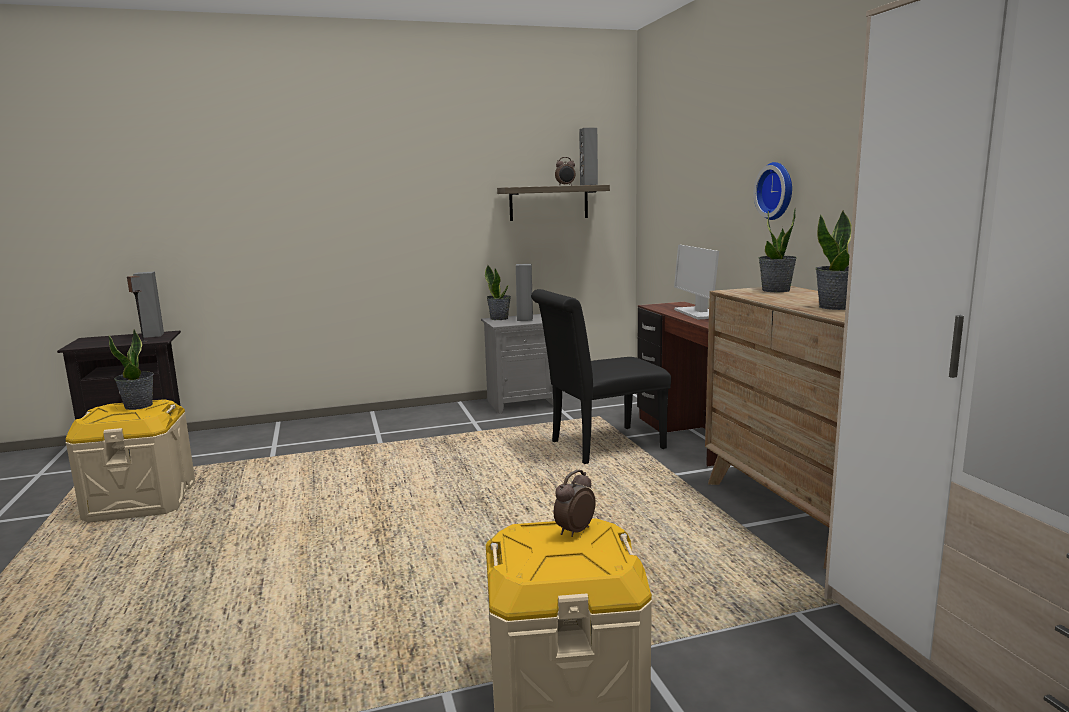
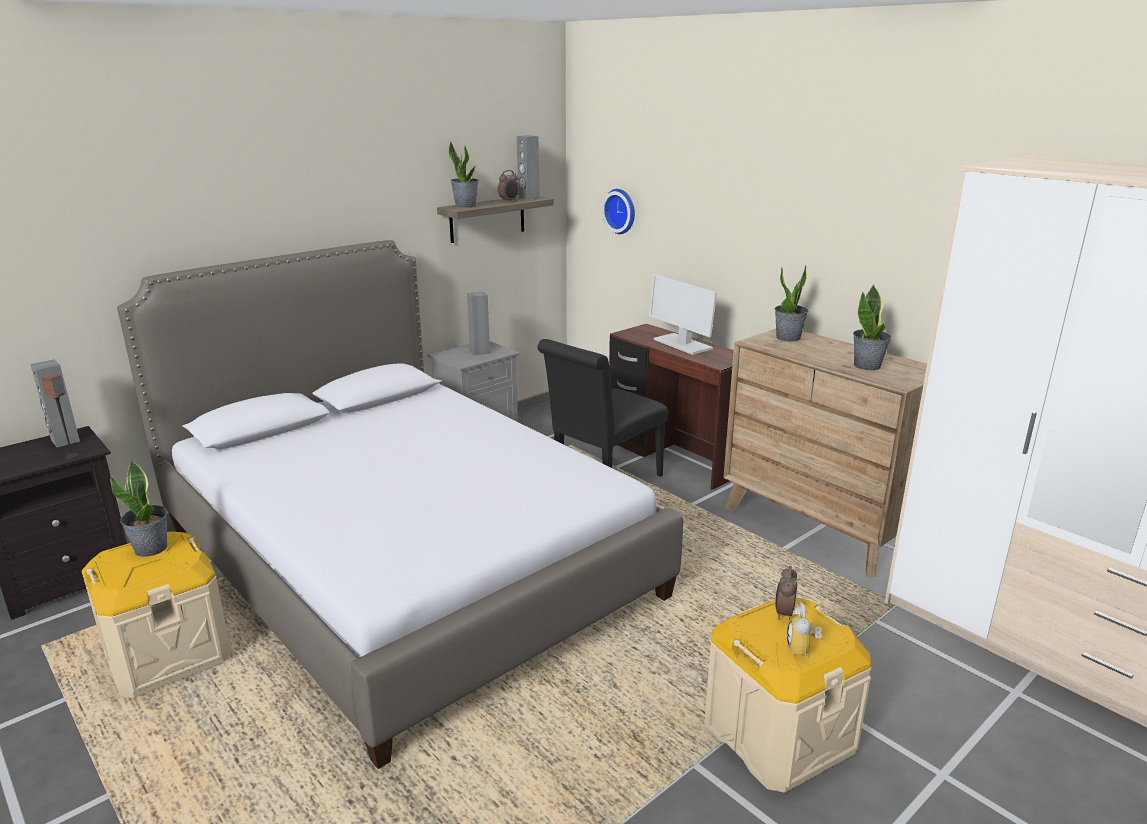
camera: 25 degrees left, 10 degrees up
(369, 474) = (404, 561): none -> bed
(499, 318) = (449, 353): potted plant -> potted plant (466, 206)
(553, 564) = (802, 649): none -> alarm clock
(777, 191) = (769, 236): wall clock -> wall clock (621, 211)

